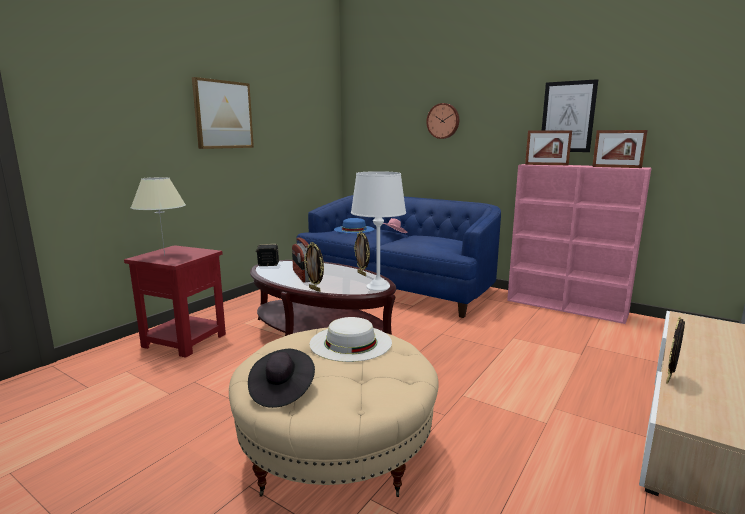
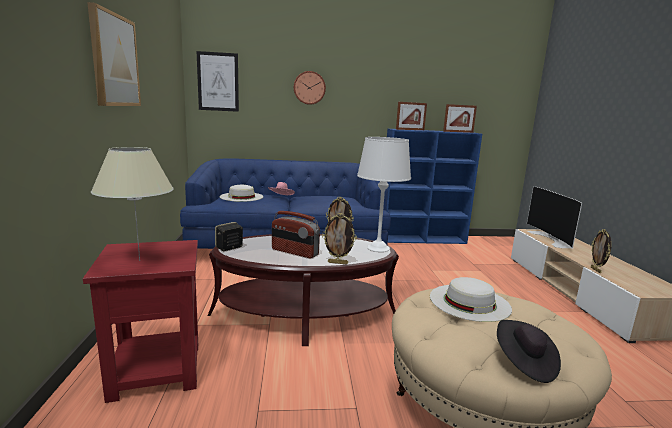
camera: 40 degrees left, 0 degrees up
(354, 229) = (241, 196): blue hat -> white hat
(567, 117) = (416, 92): picture -> picture (218, 82)
(567, 307) = (423, 239): pink bookcase -> blue bookcase
(699, 332) = (552, 239): none -> television

